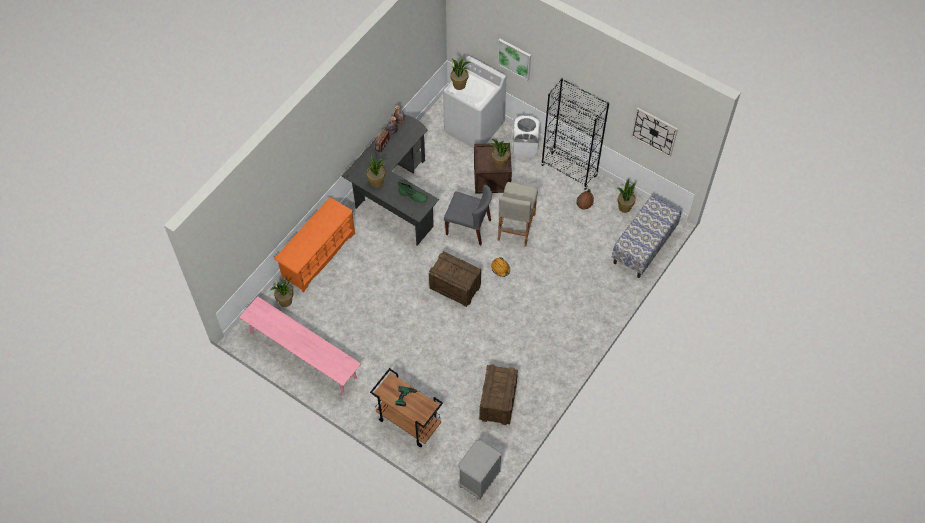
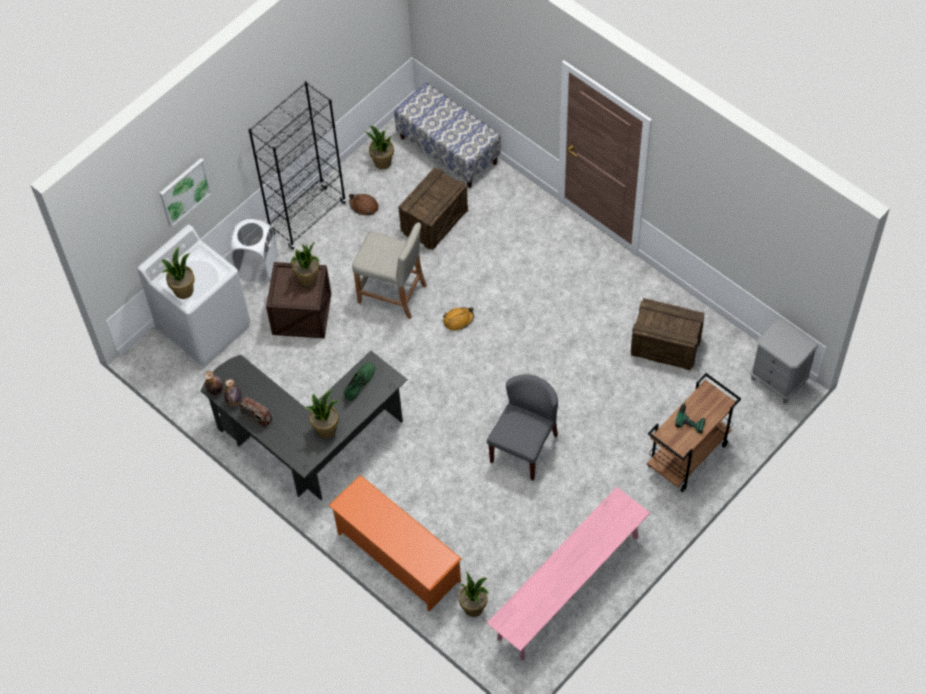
camera: 80 degrees left, 0 degrees up
(455, 287) = (480, 379): crate -> crate (434, 221)
(469, 227) = (382, 352): grey chair -> grey chair (524, 448)
(654, 131) = (353, 47): wall clock -> none

